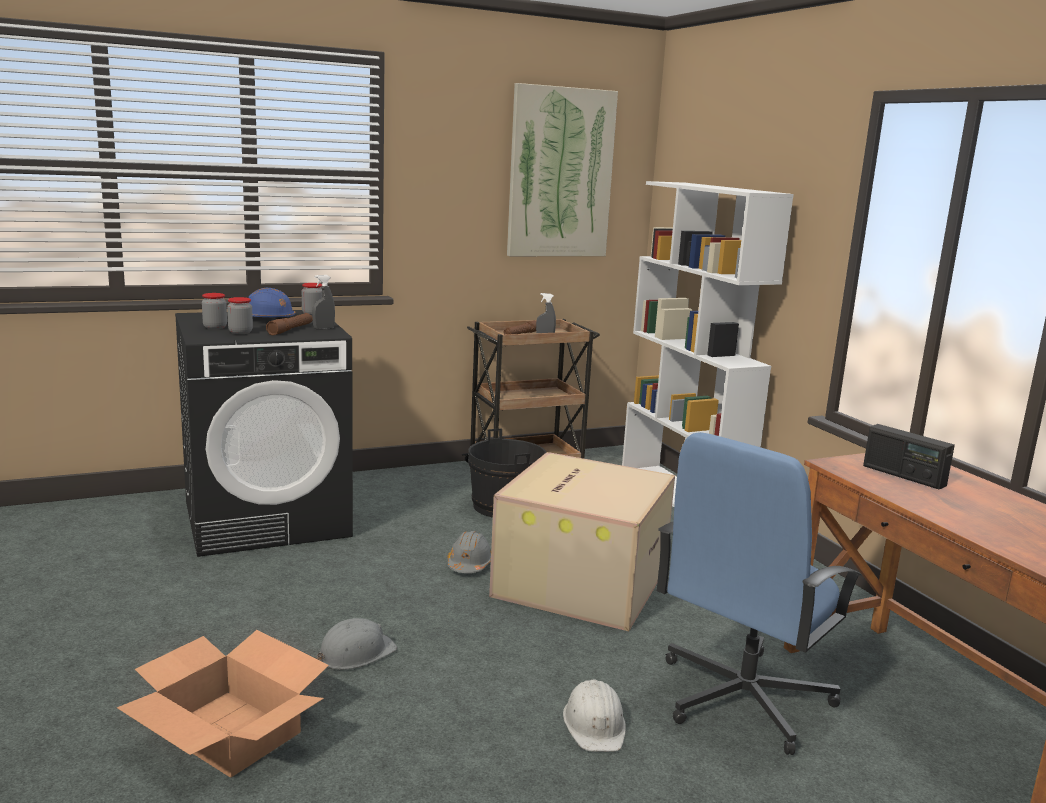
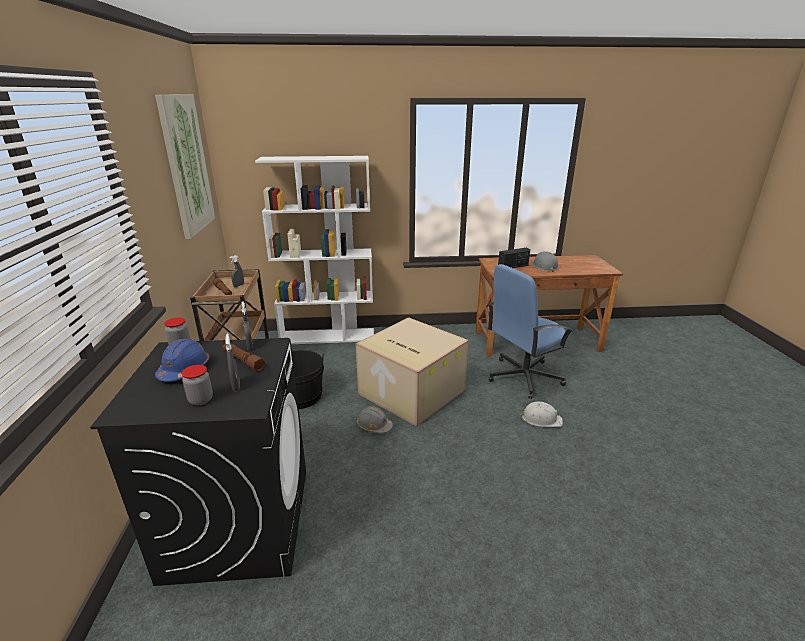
camera: 70 degrees left, 10 degrees up
(229, 732) = (548, 558): cardboard box -> none
(240, 332) = (236, 386): jar -> grey spray bottle
(355, 653) = (468, 491): grey hard hat -> grey hard hat (544, 266)
(741, 698) = (523, 377): blue office chair -> blue office chair turned 90 degrees clockwise

